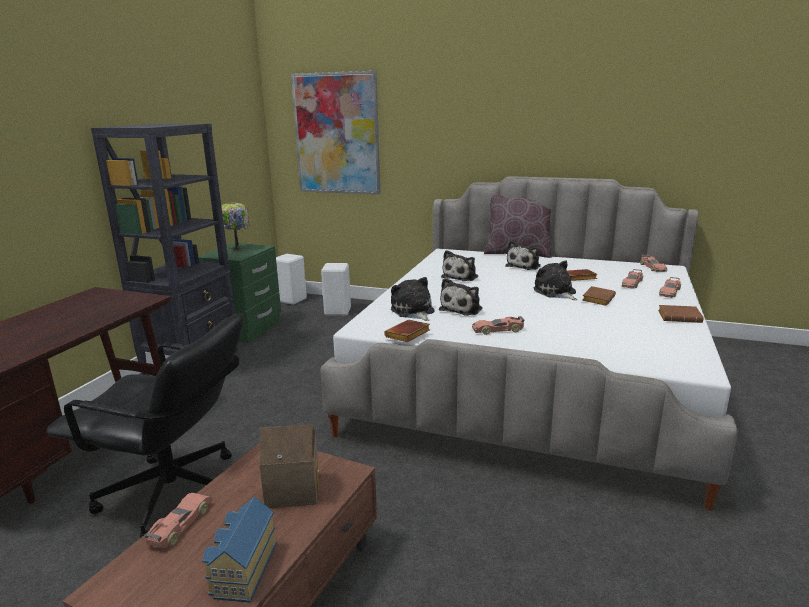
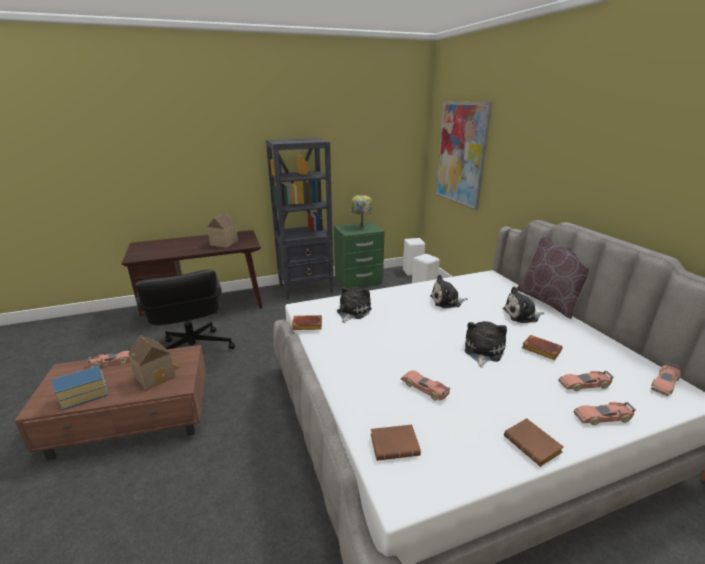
camera: 50 degrees right, 5 degrees up
(93, 311) = (223, 243): none -> toy house
(462, 309) = (382, 326): plush toy -> none
(498, 330) = (361, 354): toy car -> toy car (424, 388)
(597, 299) = (503, 377): brown book -> brown book (395, 444)

